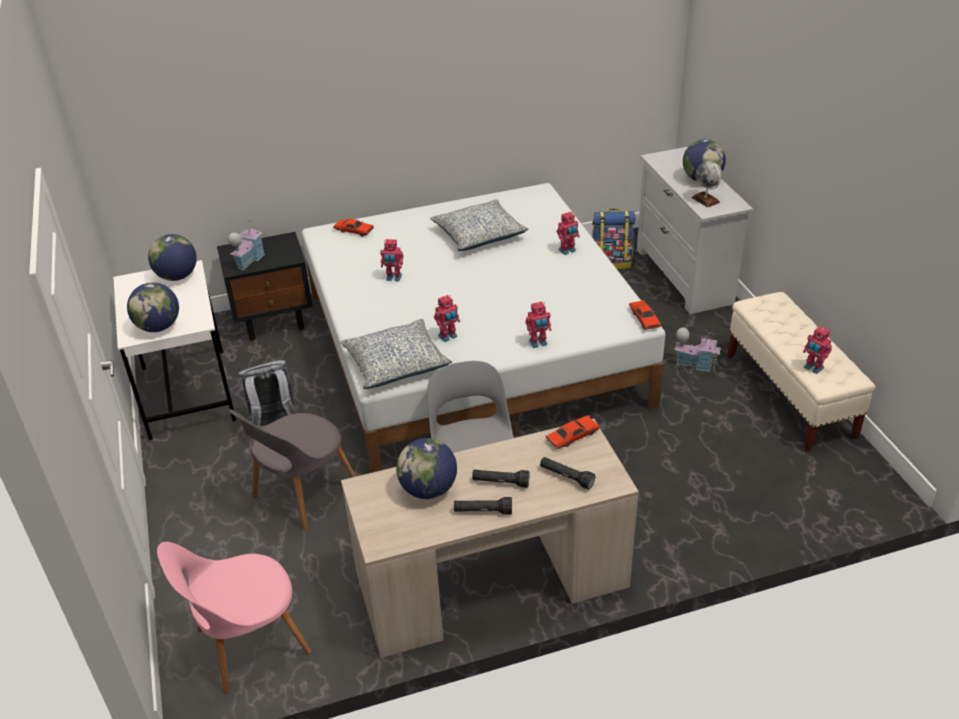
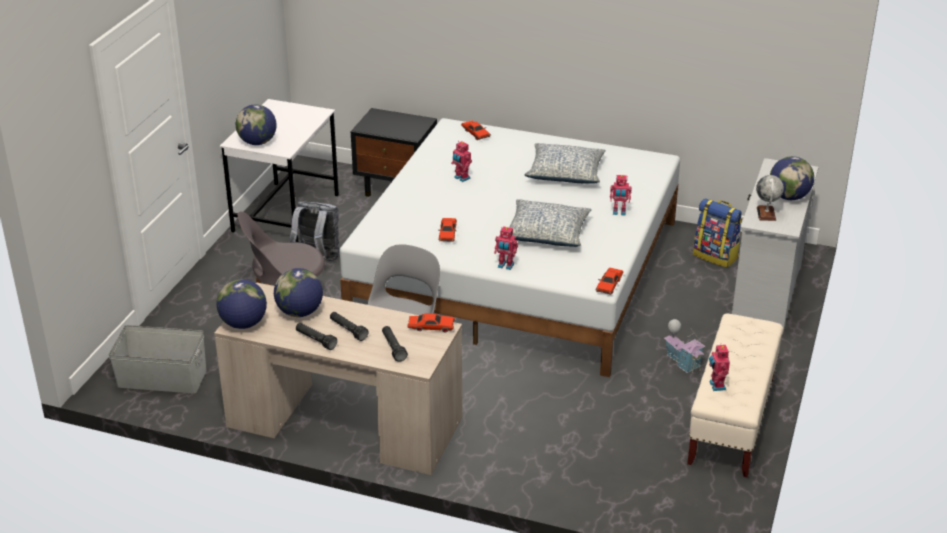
camera: 35 degrees right, 5 degrees down
(177, 277) = (306, 114): globe -> globe (243, 324)
(248, 644) = (162, 378): pink chair -> grey storage box
(249, 260) = (381, 126): toy house -> none
(396, 364) = (390, 235): pillow -> pillow (547, 233)
(448, 337) = (447, 233): toy robot -> red toy car

